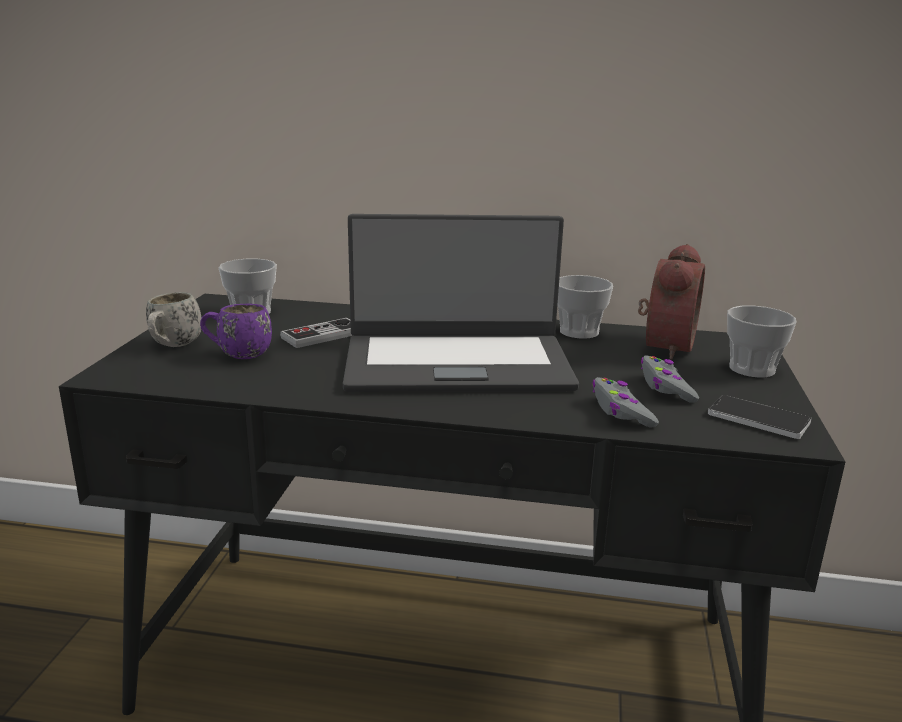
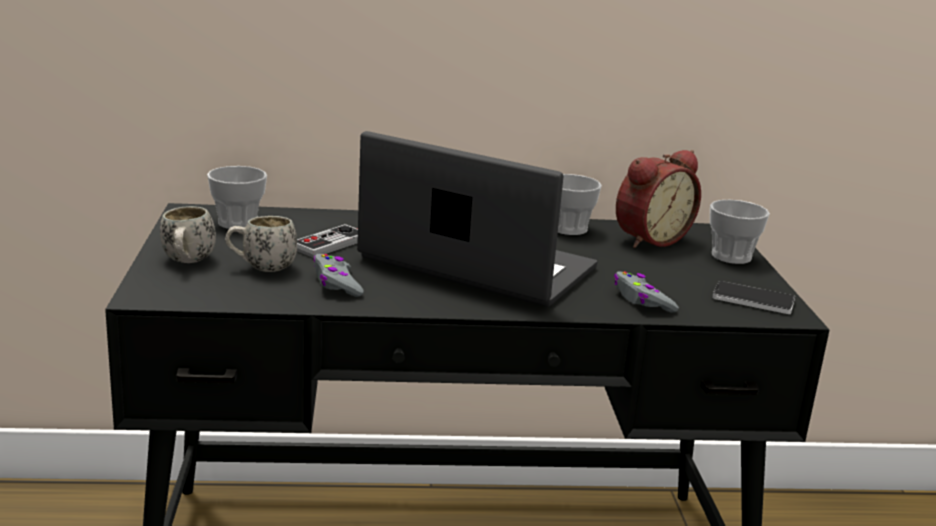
camera: 15 degrees left, 0 degrees up
(237, 355) = (261, 268): purple mug -> white mug
(456, 363) = (476, 265): laptop -> laptop turned 135 degrees counterclockwise
(663, 346) = (649, 238): alarm clock -> alarm clock turned 45 degrees clockwise
(665, 388) = (668, 277): grey game controller -> grey game controller (336, 284)

